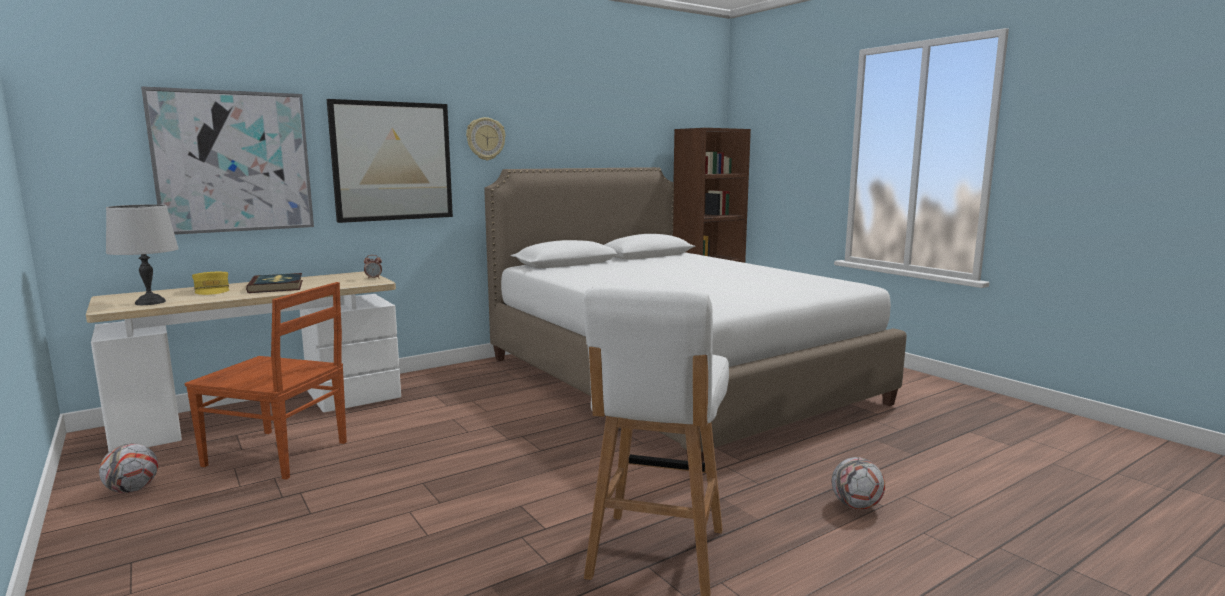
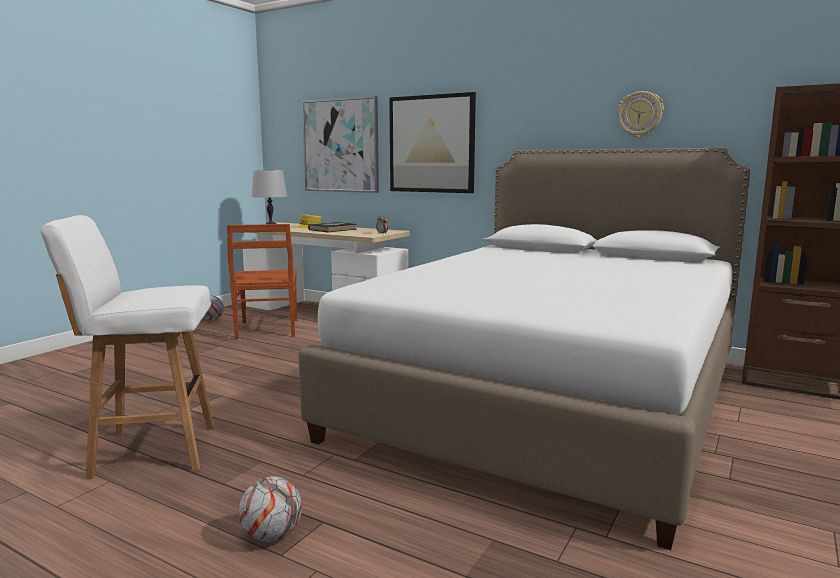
camera: 65 degrees right, 0 degrees up
(485, 139) = (510, 121): wall clock -> wall clock (640, 114)

